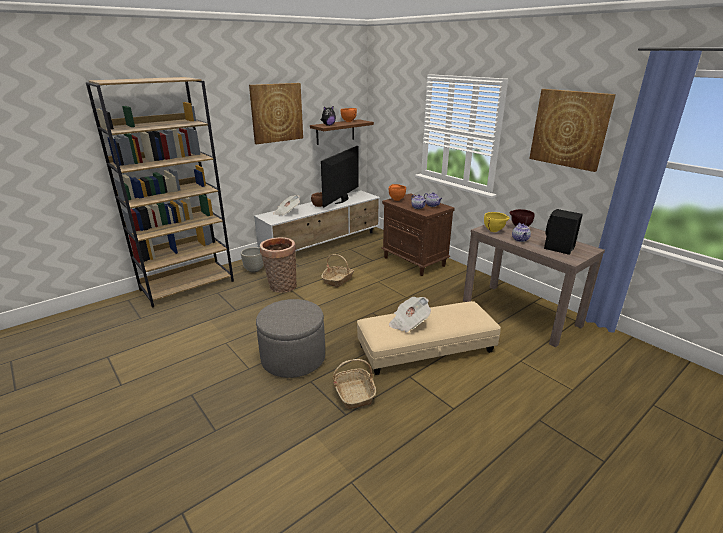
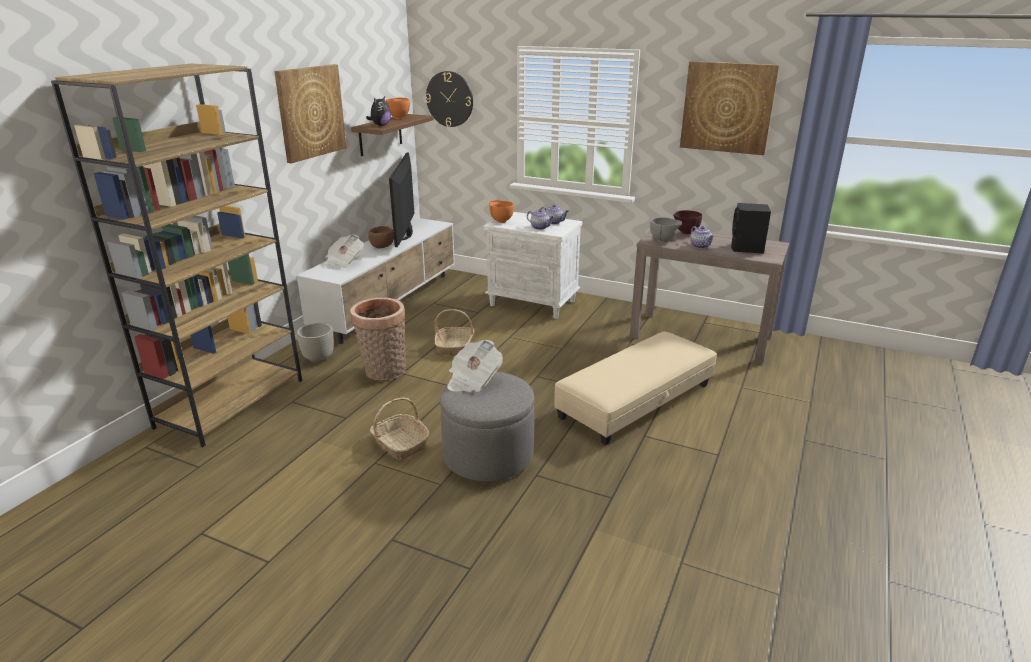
camera: 25 degrees left, 0 degrees up
(354, 393) = (600, 472): basket -> basket (400, 443)
(386, 111) = (449, 99): none -> wall clock
(408, 323) = (622, 371): newspaper -> newspaper (473, 380)
(414, 261) = (533, 303): brown nightstand -> white nightstand
(494, 231) = (664, 241): yellow bowl -> grey bowl

